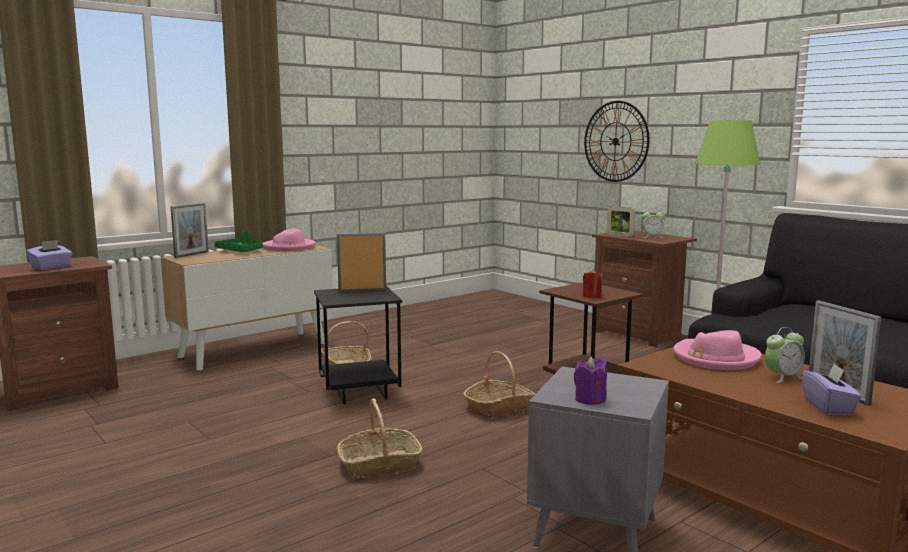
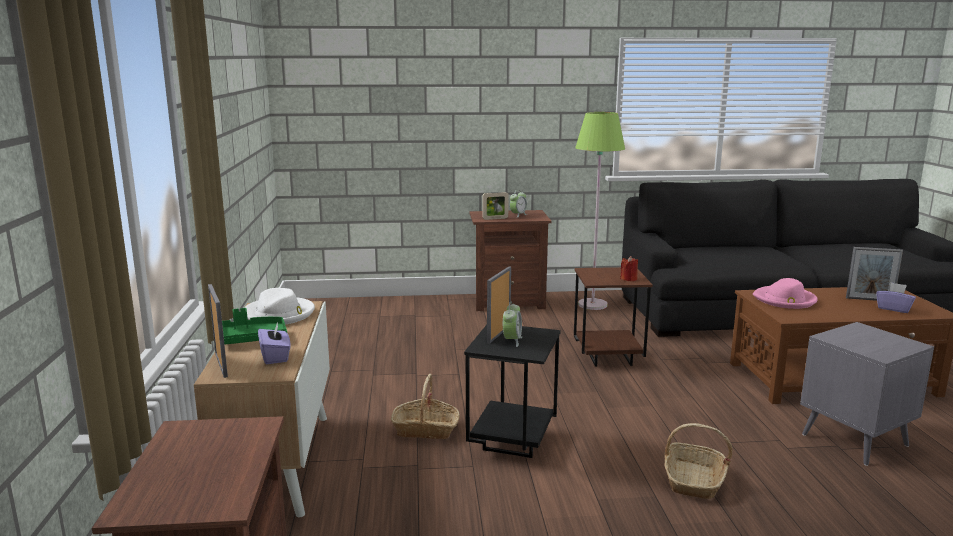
camera: 55 degrees left, 5 degrees up
(51, 267) = (226, 458): purple tissue box -> purple tissue box (275, 356)
(289, 247) = (279, 314): pink hat -> white hat
(499, 408) = (613, 398): basket -> none
(590, 399) = (891, 348): purple candle -> none
(615, 141) = (447, 129): wall clock -> none
(782, 377) = (834, 300): alarm clock -> alarm clock (512, 341)

